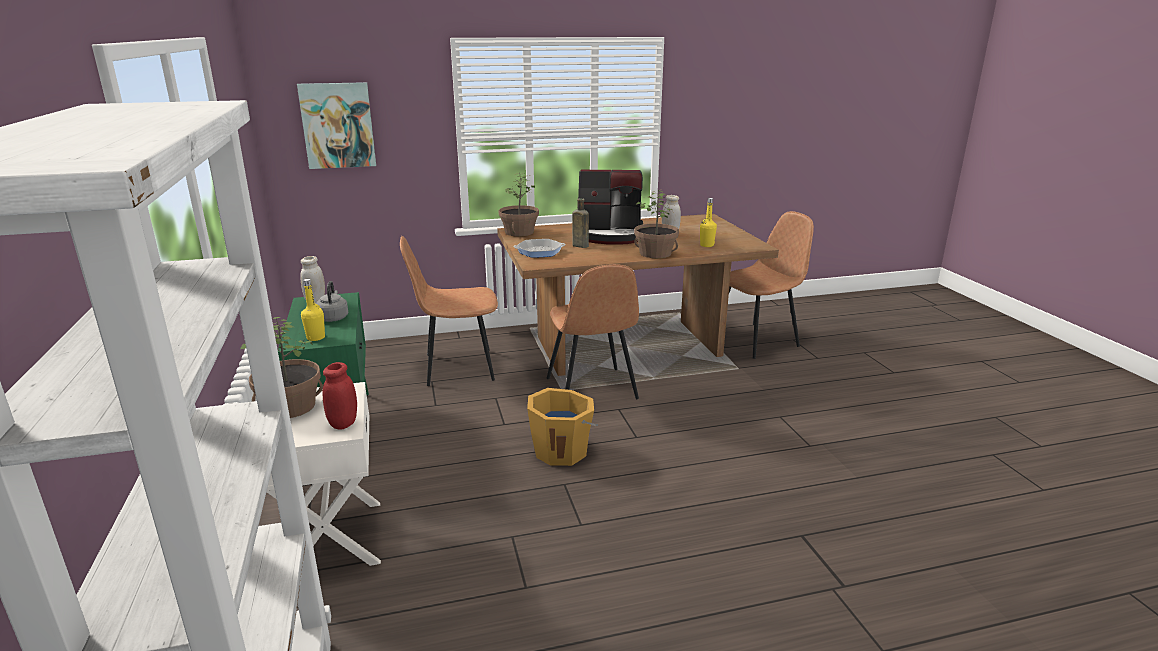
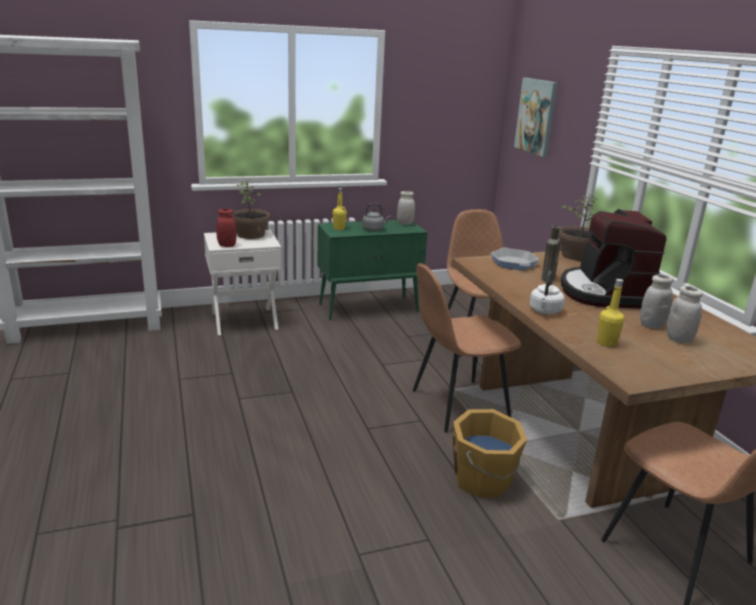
camera: 85 degrees right, 0 degrees up
(562, 451) = (341, 390): orange bucket -> orange bucket (483, 480)
(655, 253) = (545, 311): potted plant -> white kettle
(691, 230) = (678, 339): none -> white jar

